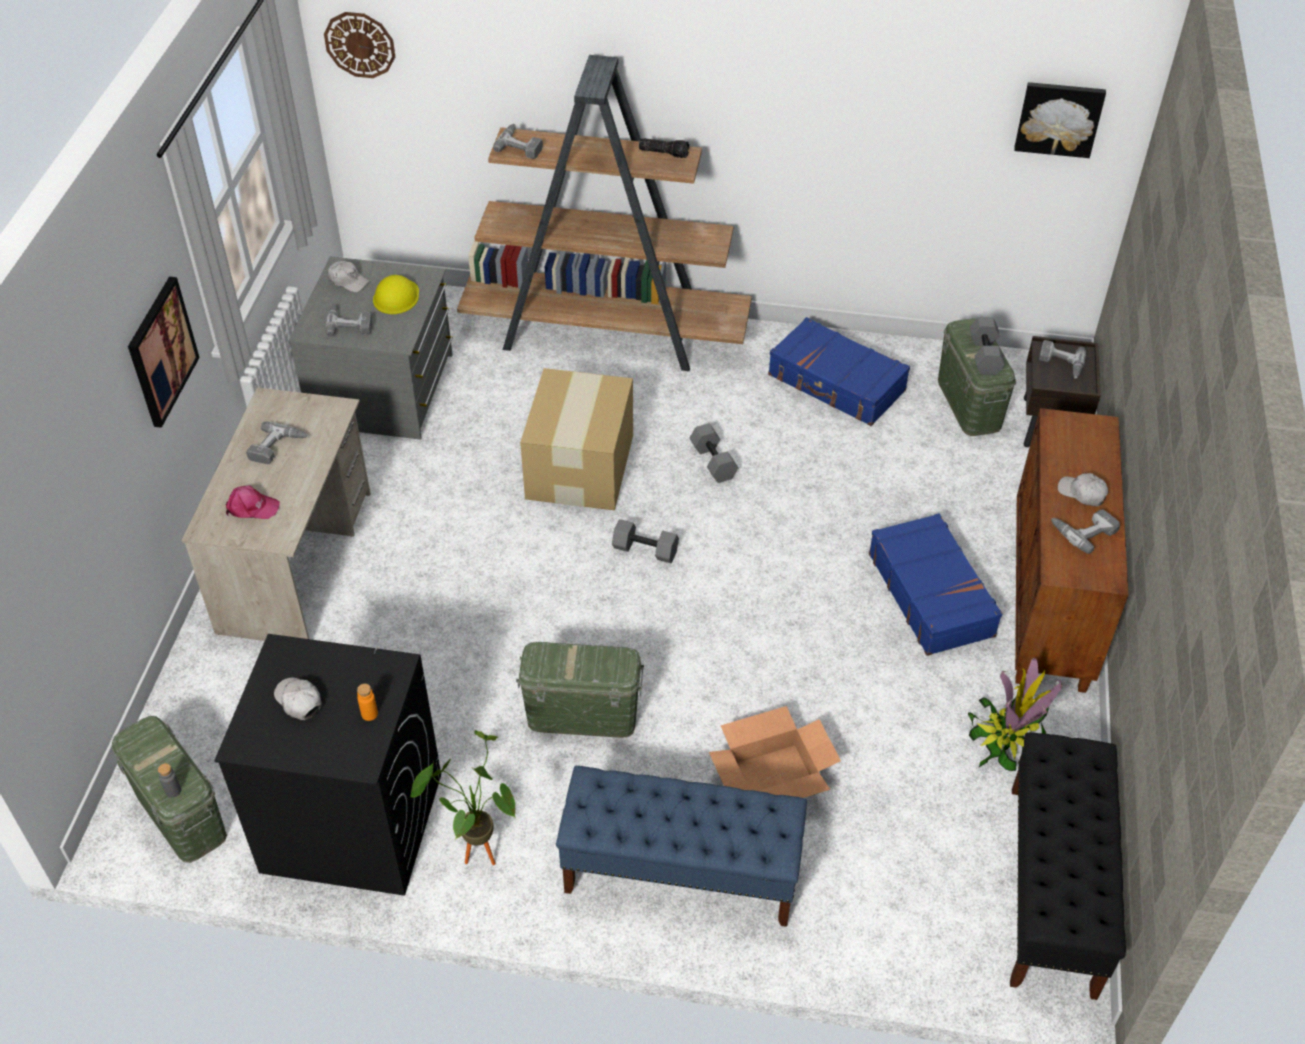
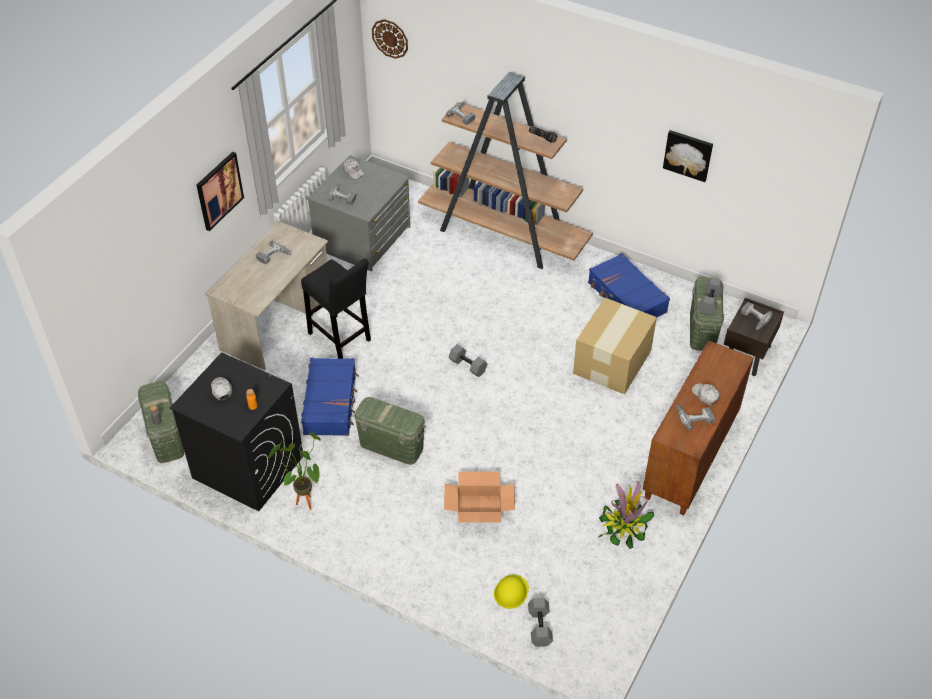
camera: 20 degrees right, 0 degrees up
(252, 507) = (247, 285): pink cap -> none
(396, 296) = (375, 186): yellow hard hat -> yellow hard hat (511, 591)
(418, 561) = (341, 339): none -> black stool
(581, 465) = (454, 308): cardboard box -> cardboard box (613, 361)
(680, 873) = (405, 543): blue bench -> none
(712, 462) = (530, 325): grey dumbbell -> grey dumbbell (539, 626)
(931, 594) = (621, 435): blue suitcase -> blue suitcase (331, 403)
(1052, 890) = (606, 615): black bench -> none
(1059, 118) = (777, 167): picture -> picture (688, 154)

